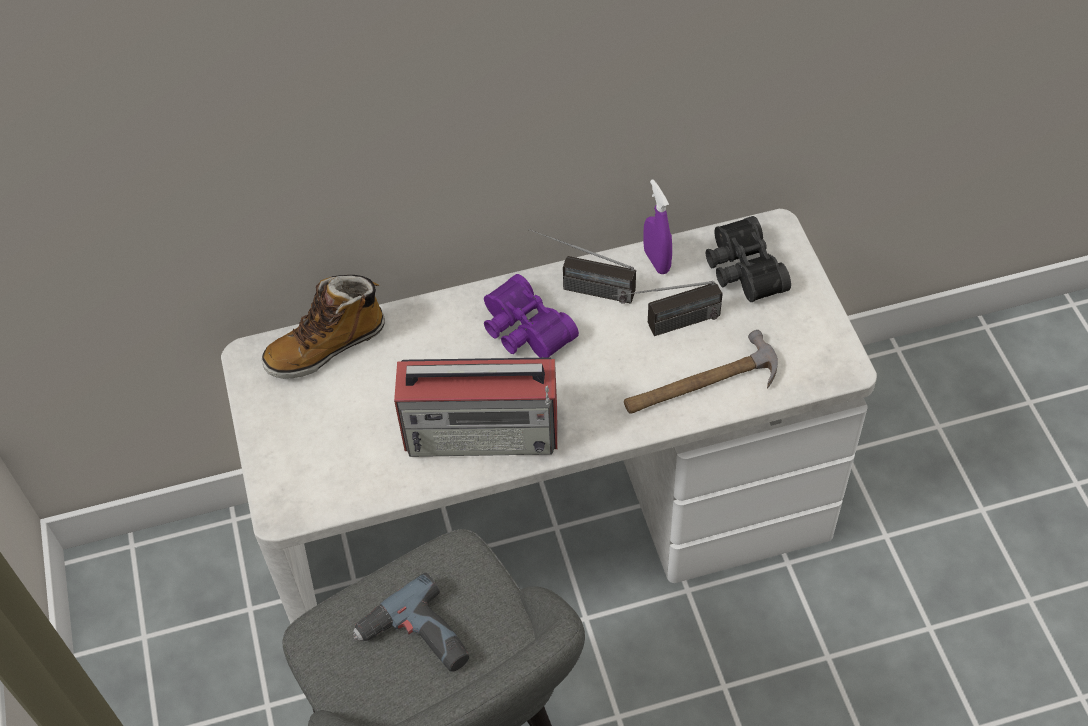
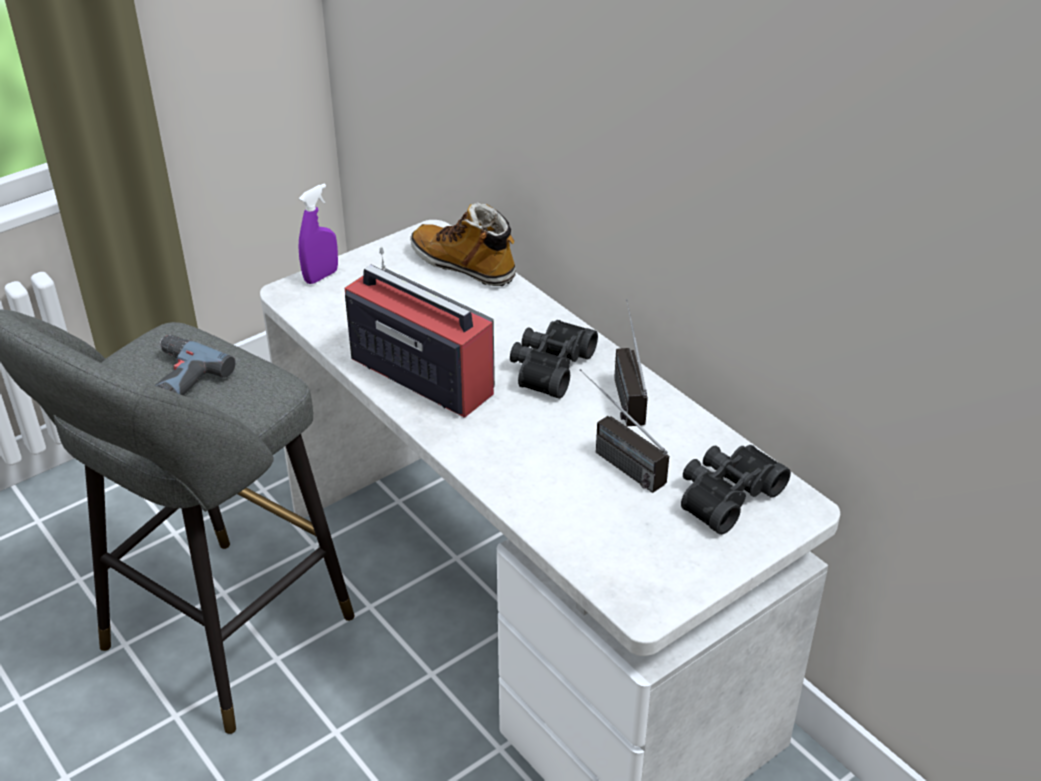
camera: 65 degrees right, 15 degrees down
(484, 432) = (420, 374): radio -> radio turned 150 degrees clockwise
(523, 331) = (548, 367): purple binoculars -> black binoculars
(656, 261) = (693, 430): purple spray bottle -> purple spray bottle (321, 276)
(700, 384) = (554, 500): hammer -> none

